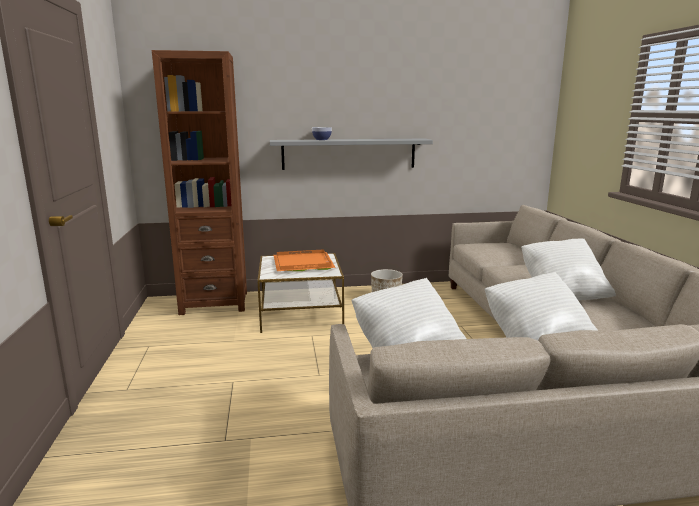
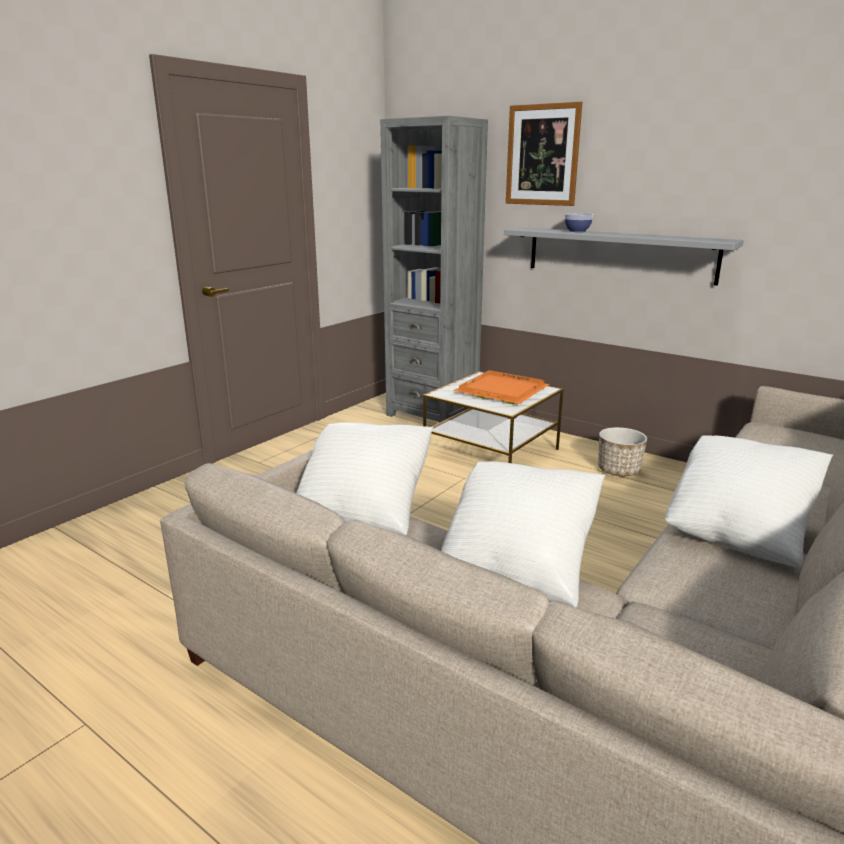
camera: 45 degrees right, 5 degrees up
(214, 303) = (432, 414): brown bookcase -> grey bookcase
(282, 85) = (542, 155): none -> picture

